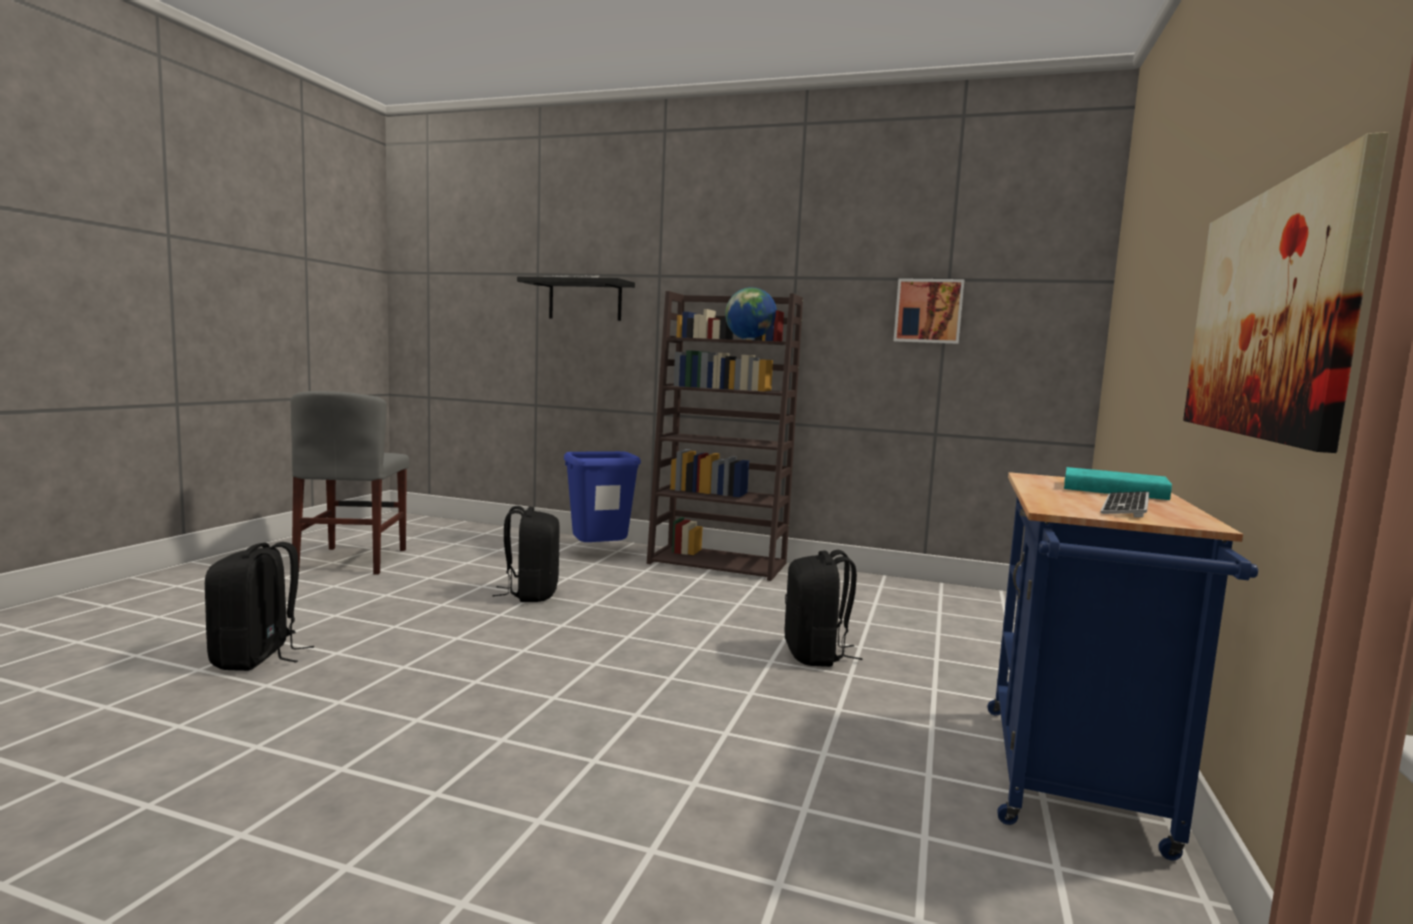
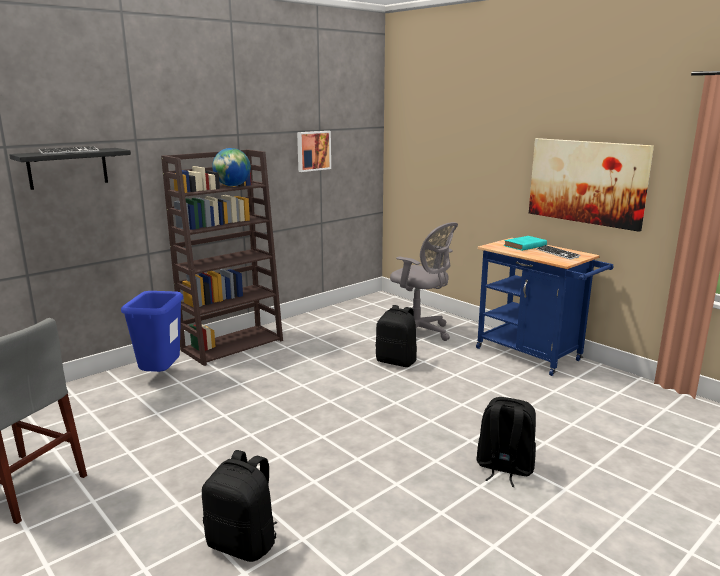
camera: 60 degrees left, 10 degrees up
(531, 594) = (220, 417): black backpack -> black backpack (504, 468)
(960, 652) = (418, 332): none -> grey office chair

